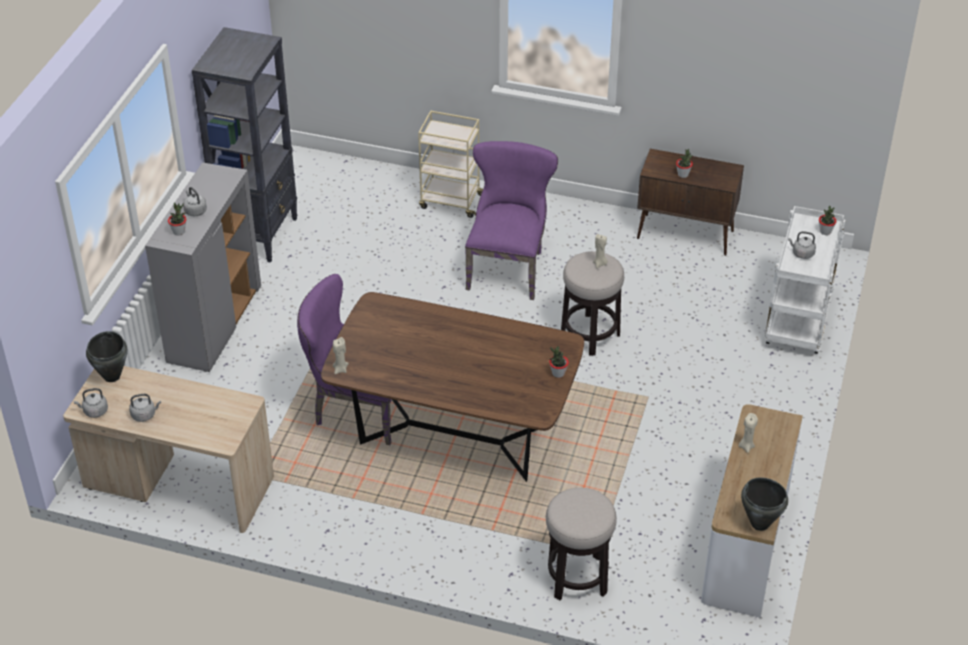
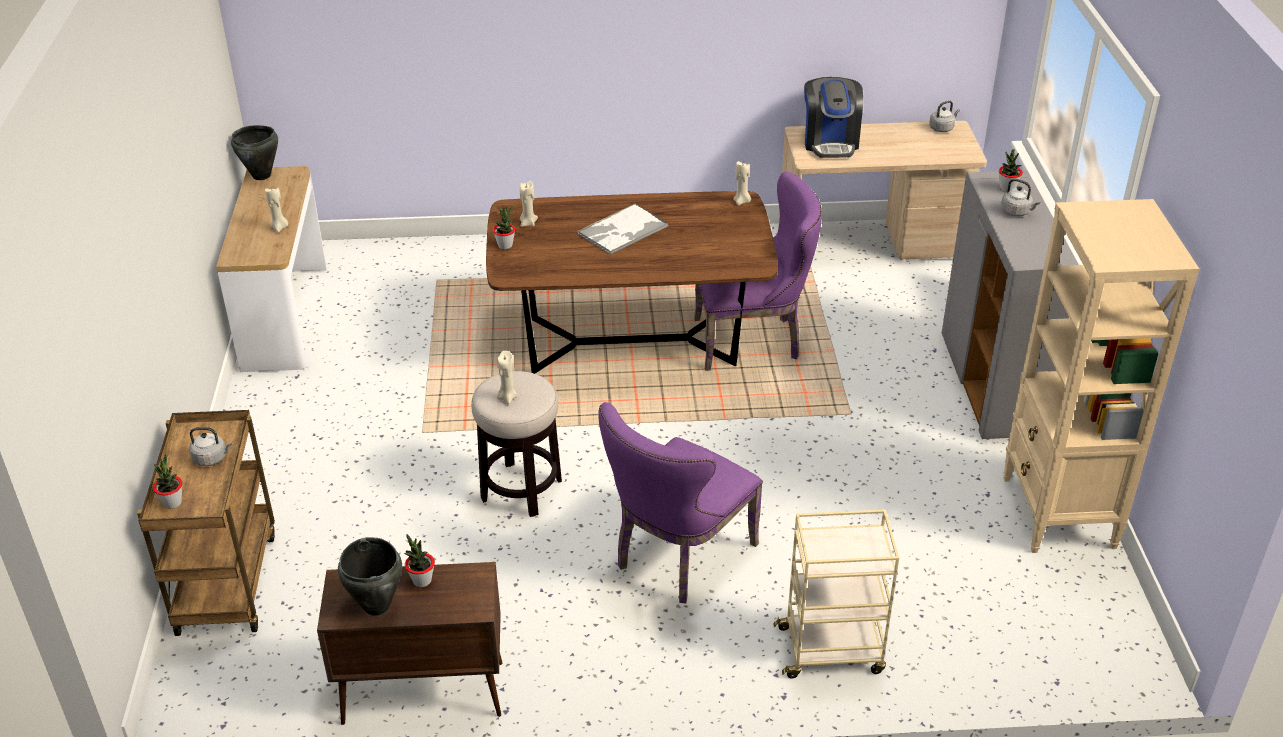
camera: 160 degrees right, 5 degrees down
(112, 376) = (959, 153): black cooking pot -> black cooking pot (376, 606)
(145, 415) = (894, 135): grey kettle -> none
(209, 421) = (830, 142): none -> coffee machine
(259, 234) = (1058, 513): black bookcase -> beige bookcase
(456, 364) = (622, 230): none -> tray
(508, 267) = (678, 558): purple chair -> purple chair turned 45 degrees clockwise
(530, 393) = (528, 223): none -> beige candle
(577, 577) = (450, 261): stool -> none
(798, 323) = (226, 581): white cart -> brown cart

